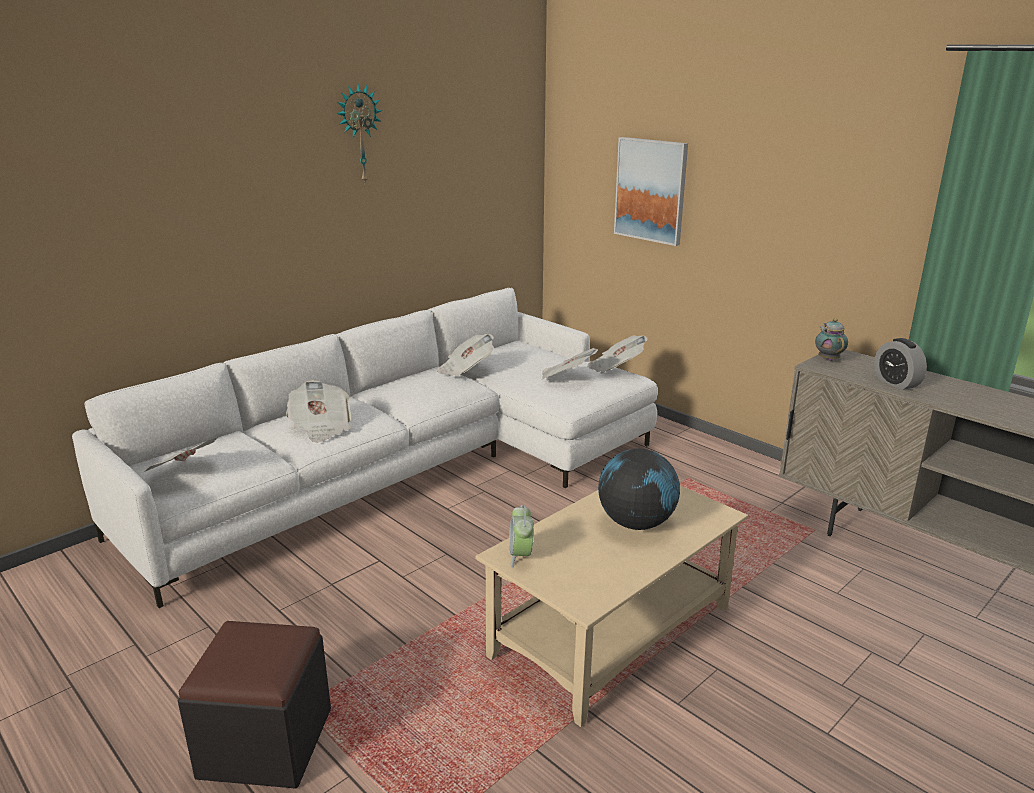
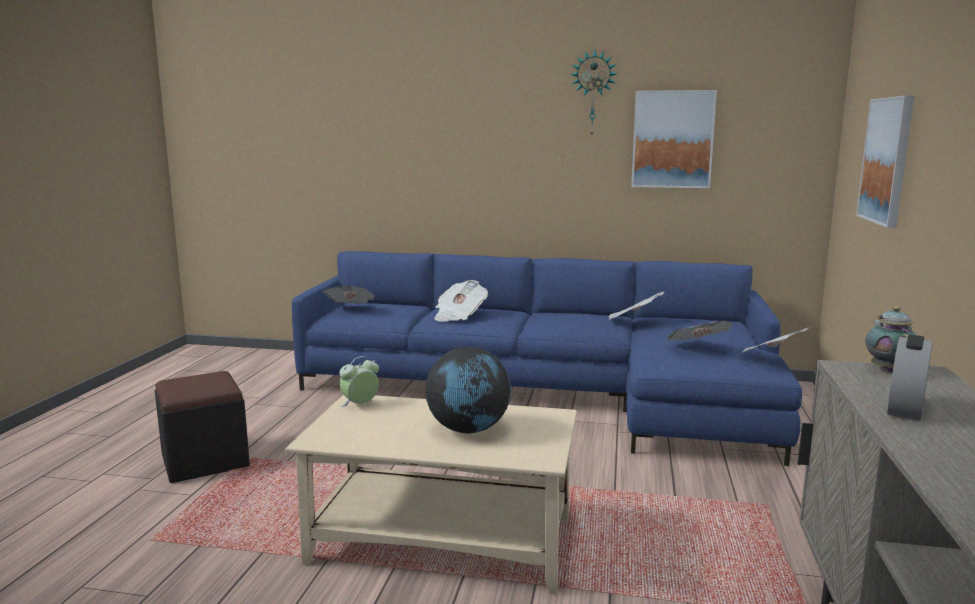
camera: 55 degrees right, 10 degrees down
(410, 469) = (551, 393): white sofa -> blue sofa
(432, 177) = (672, 139): none -> picture
(828, 359) = (887, 369): teapot -> teapot turned 45 degrees counterclockwise

